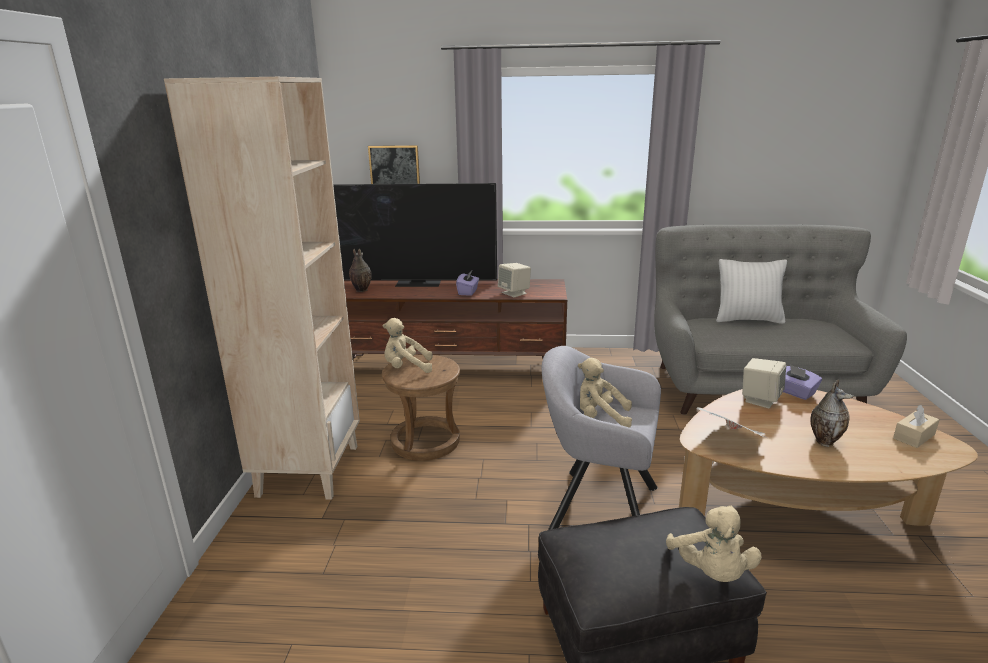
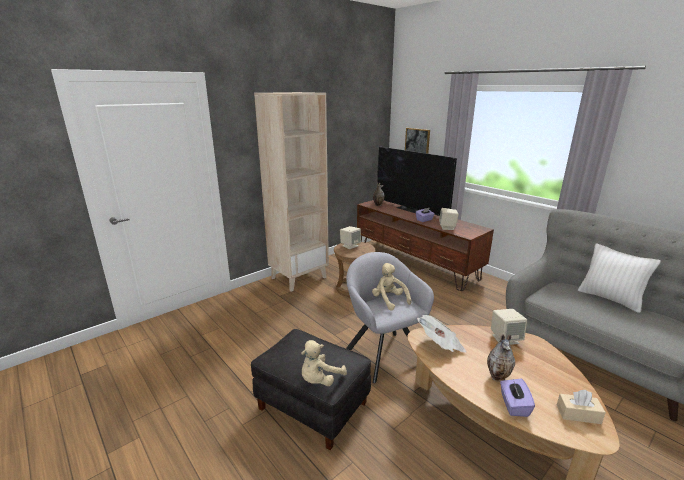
camera: 45 degrees right, 0 degrees up
(406, 368) = (350, 246): beige plush toy -> beige speaker
(794, 392) = (541, 348): purple tissue box -> purple tissue box (513, 405)

